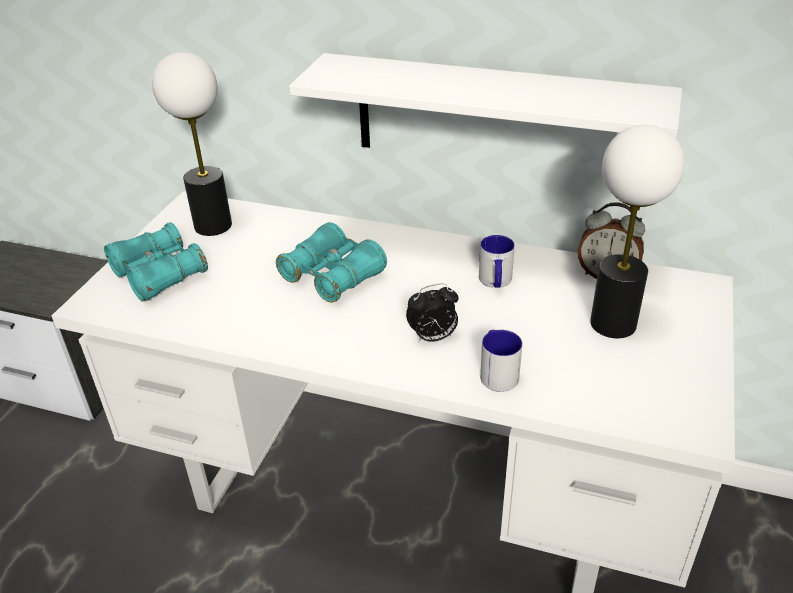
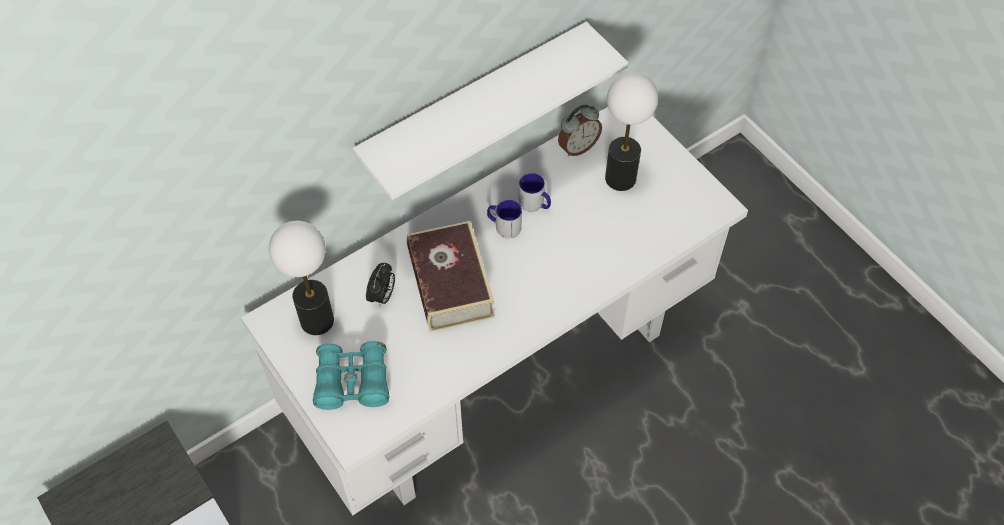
camera: 55 degrees left, 20 degrees up
(332, 276) = (450, 283): turquoise binoculars -> book
(432, 338) = (558, 269): alarm clock -> alarm clock (382, 296)
(497, 372) = (613, 259): mug -> mug (503, 226)

